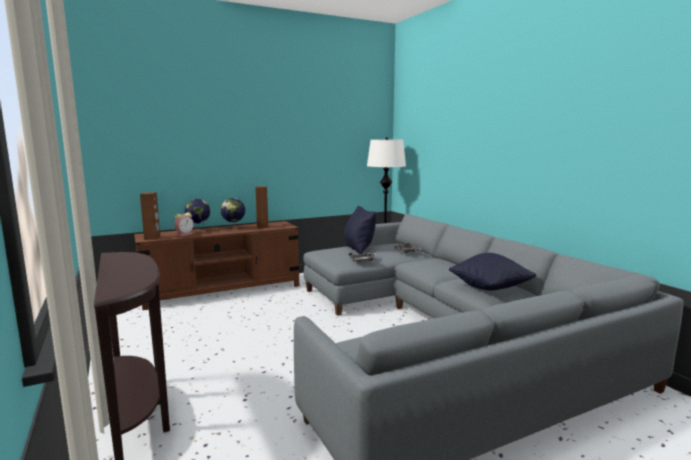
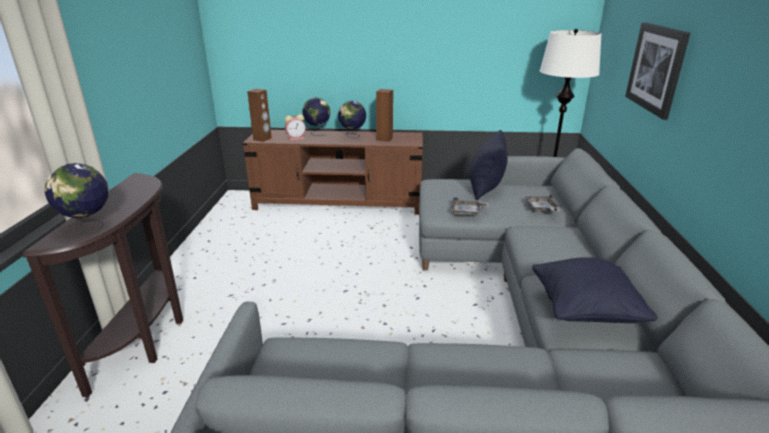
camera: 30 degrees right, 15 degrees up
(133, 281) = (89, 228): none -> globe
(455, 151) = (656, 68): none -> picture

